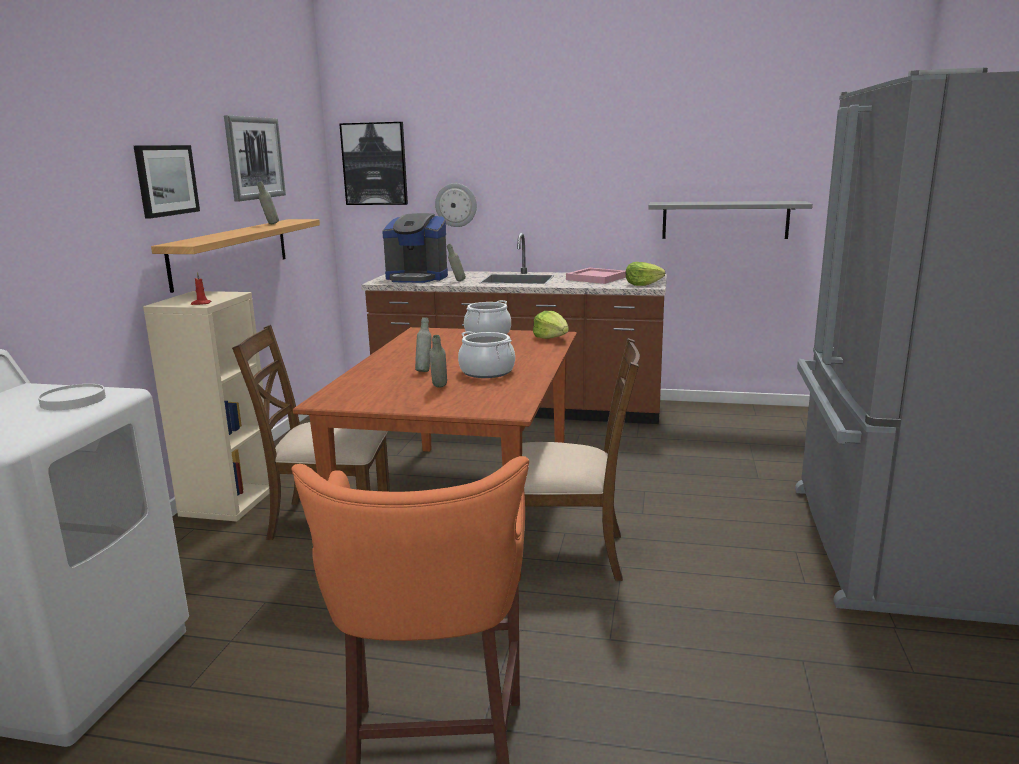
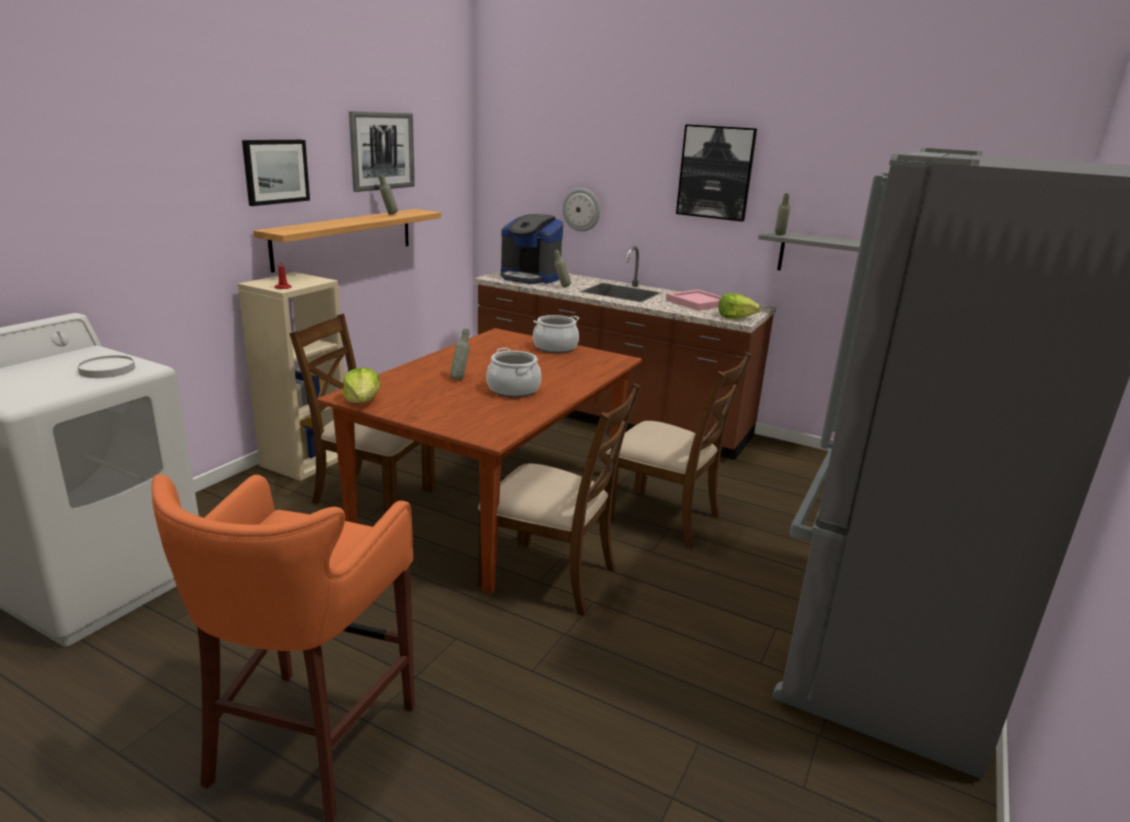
camera: 15 degrees right, 5 degrees up
(375, 164) = (513, 161): picture -> picture (715, 172)
(439, 388) = (455, 400): grey bottle -> grey bottle (780, 235)
(551, 338) = (610, 361): lettuce -> lettuce (362, 401)
(632, 483) = (663, 518): none -> brown chair

